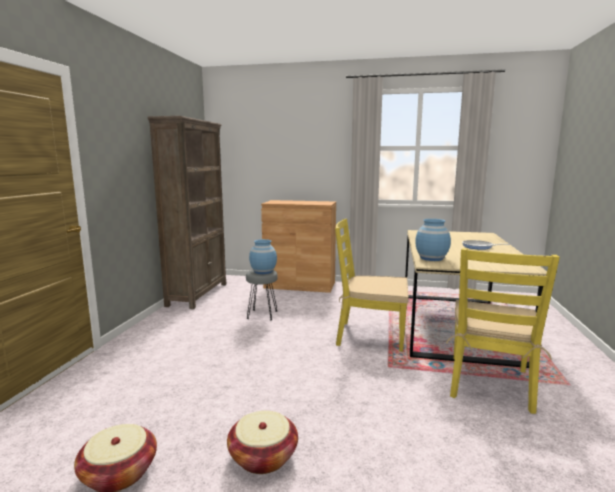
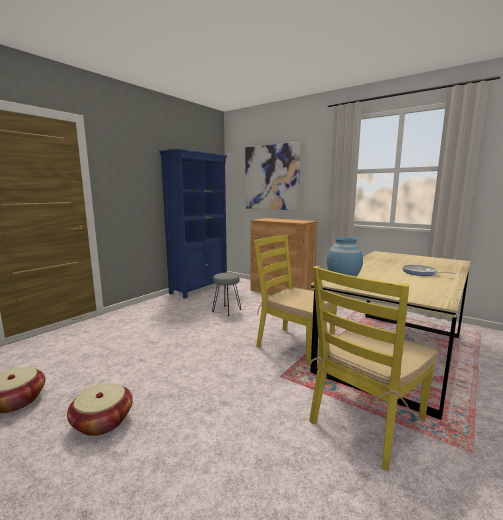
camera: 25 degrees right, 0 degrees up
(198, 294) = (200, 288): brown bookcase -> blue bookcase
(263, 271) = (227, 275): blue vase -> none
(274, 152) = (271, 177): none -> picture

